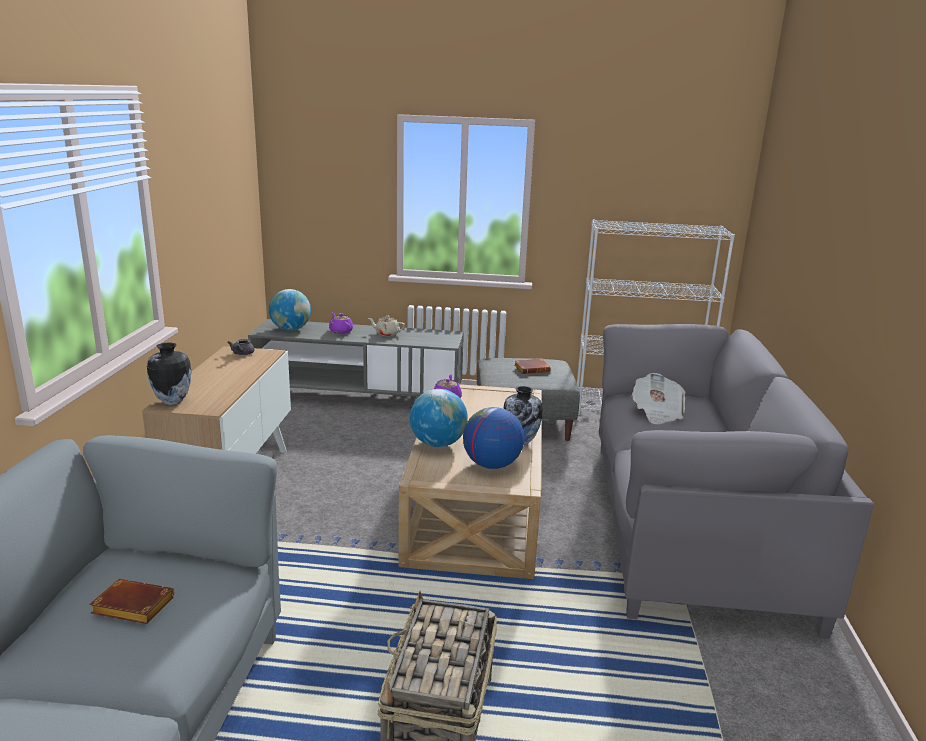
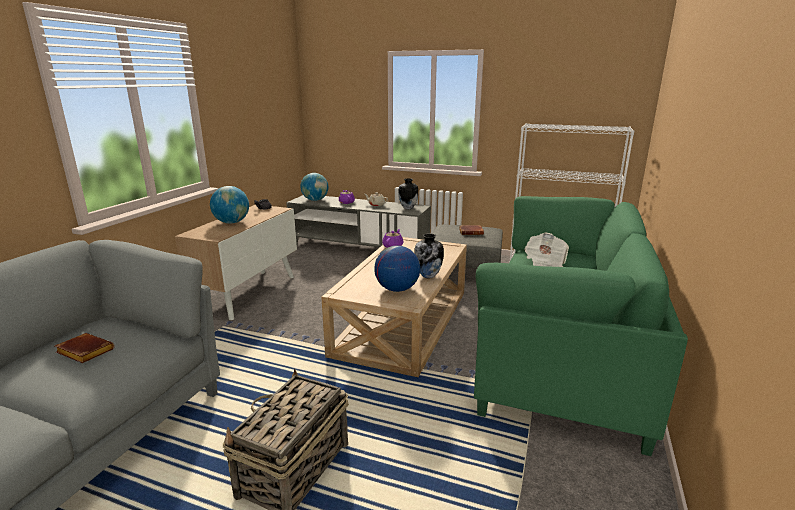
camera: 15 degrees right, 0 degrees up
(172, 401) = (196, 232): vase -> vase (407, 208)
(437, 444) = (367, 273): globe -> globe (232, 222)
(690, 526) = (562, 353): grey sofa -> green sofa

